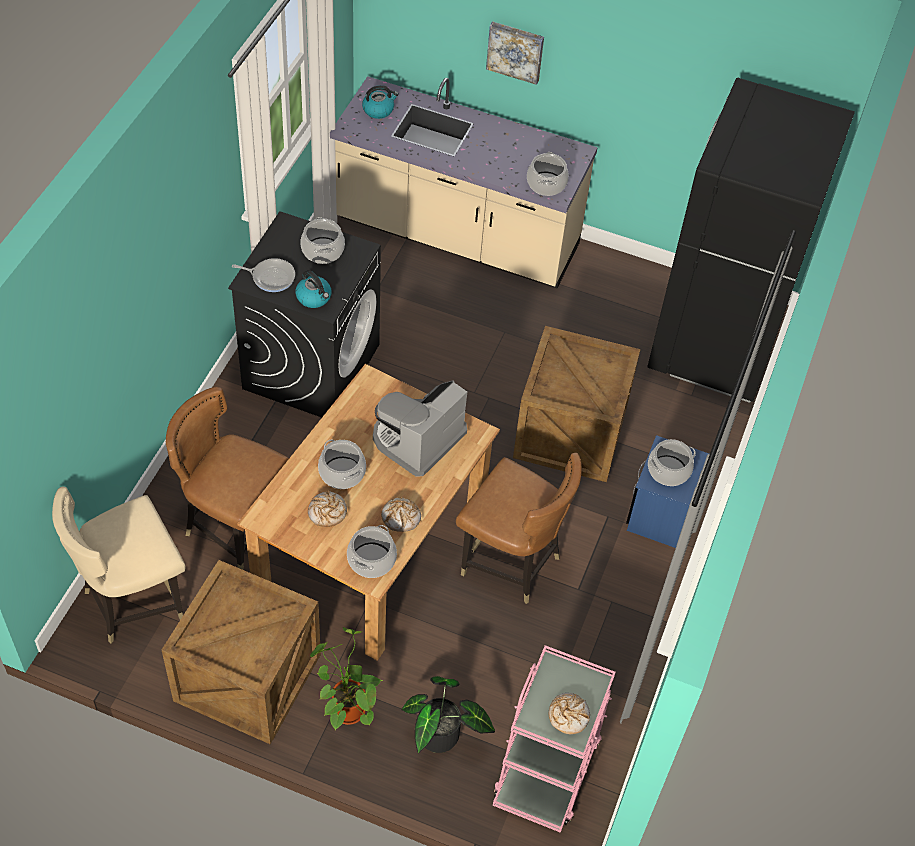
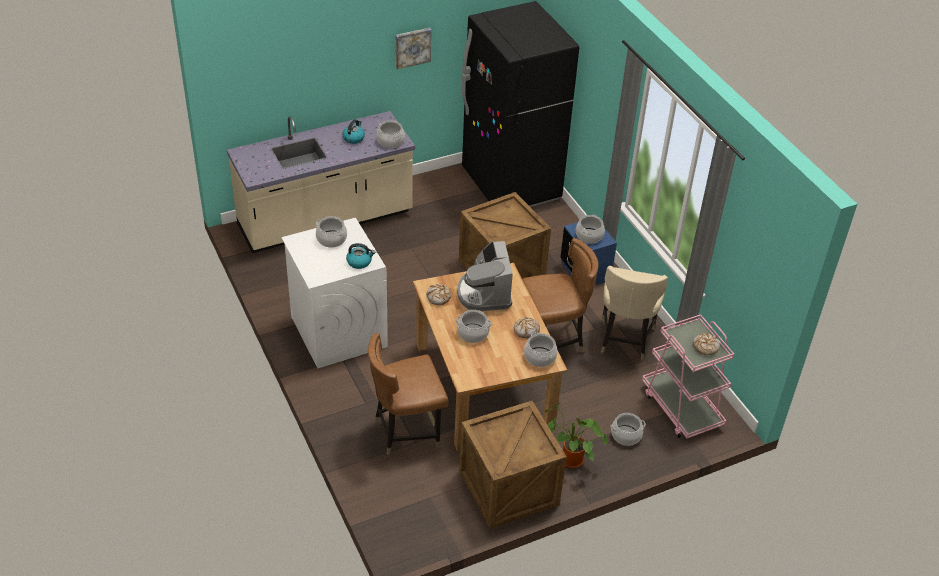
camera: 45 degrees left, 10 degrees down
(133, 601) = (405, 505): beige chair -> beige chair (624, 339)
(271, 277) = (324, 268): frying pan -> none
(311, 366) = (338, 331): black washing machine -> white washing machine
(327, 512) = (491, 354): bread -> bread (438, 297)
(378, 110) = (257, 161): kettle -> kettle (353, 138)
(442, 738) = (626, 435): potted plant -> cooking pot
(515, 51) = (325, 75): picture -> picture (412, 47)

